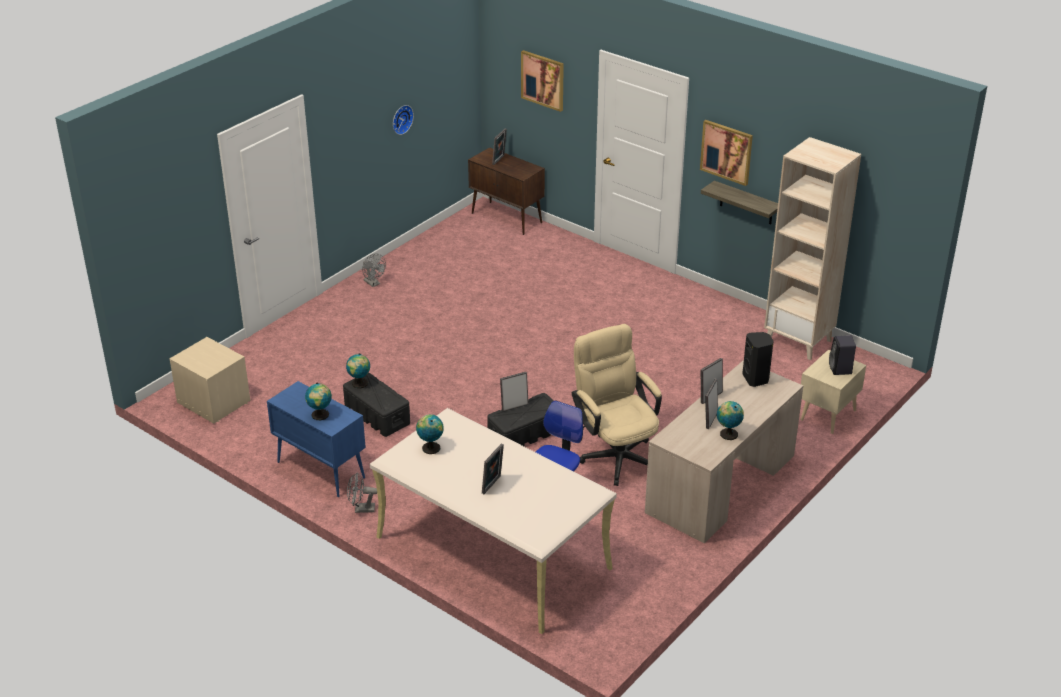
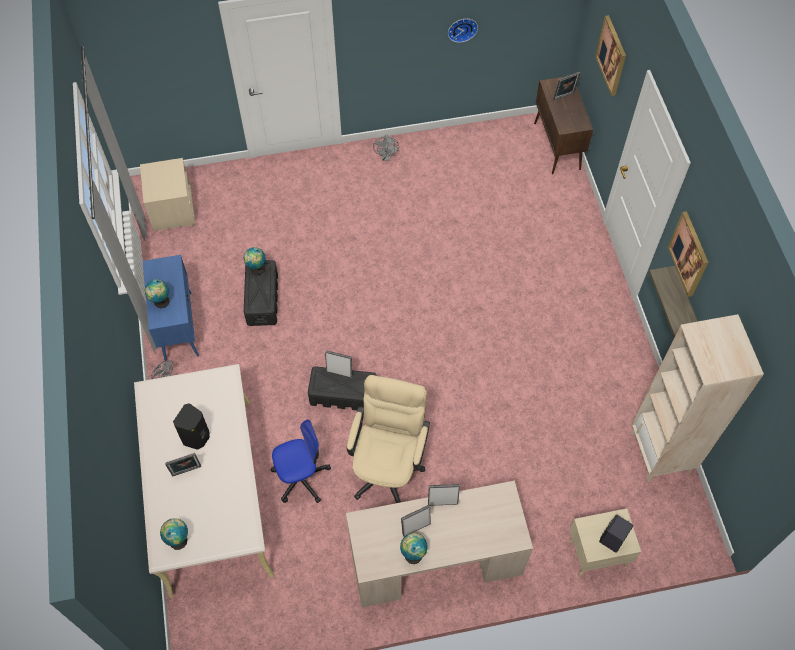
camera: 40 degrees right, 25 degrees up
(430, 447) = (184, 398): globe -> globe (178, 539)
(756, 379) = (501, 510): black speaker -> black speaker (197, 438)

